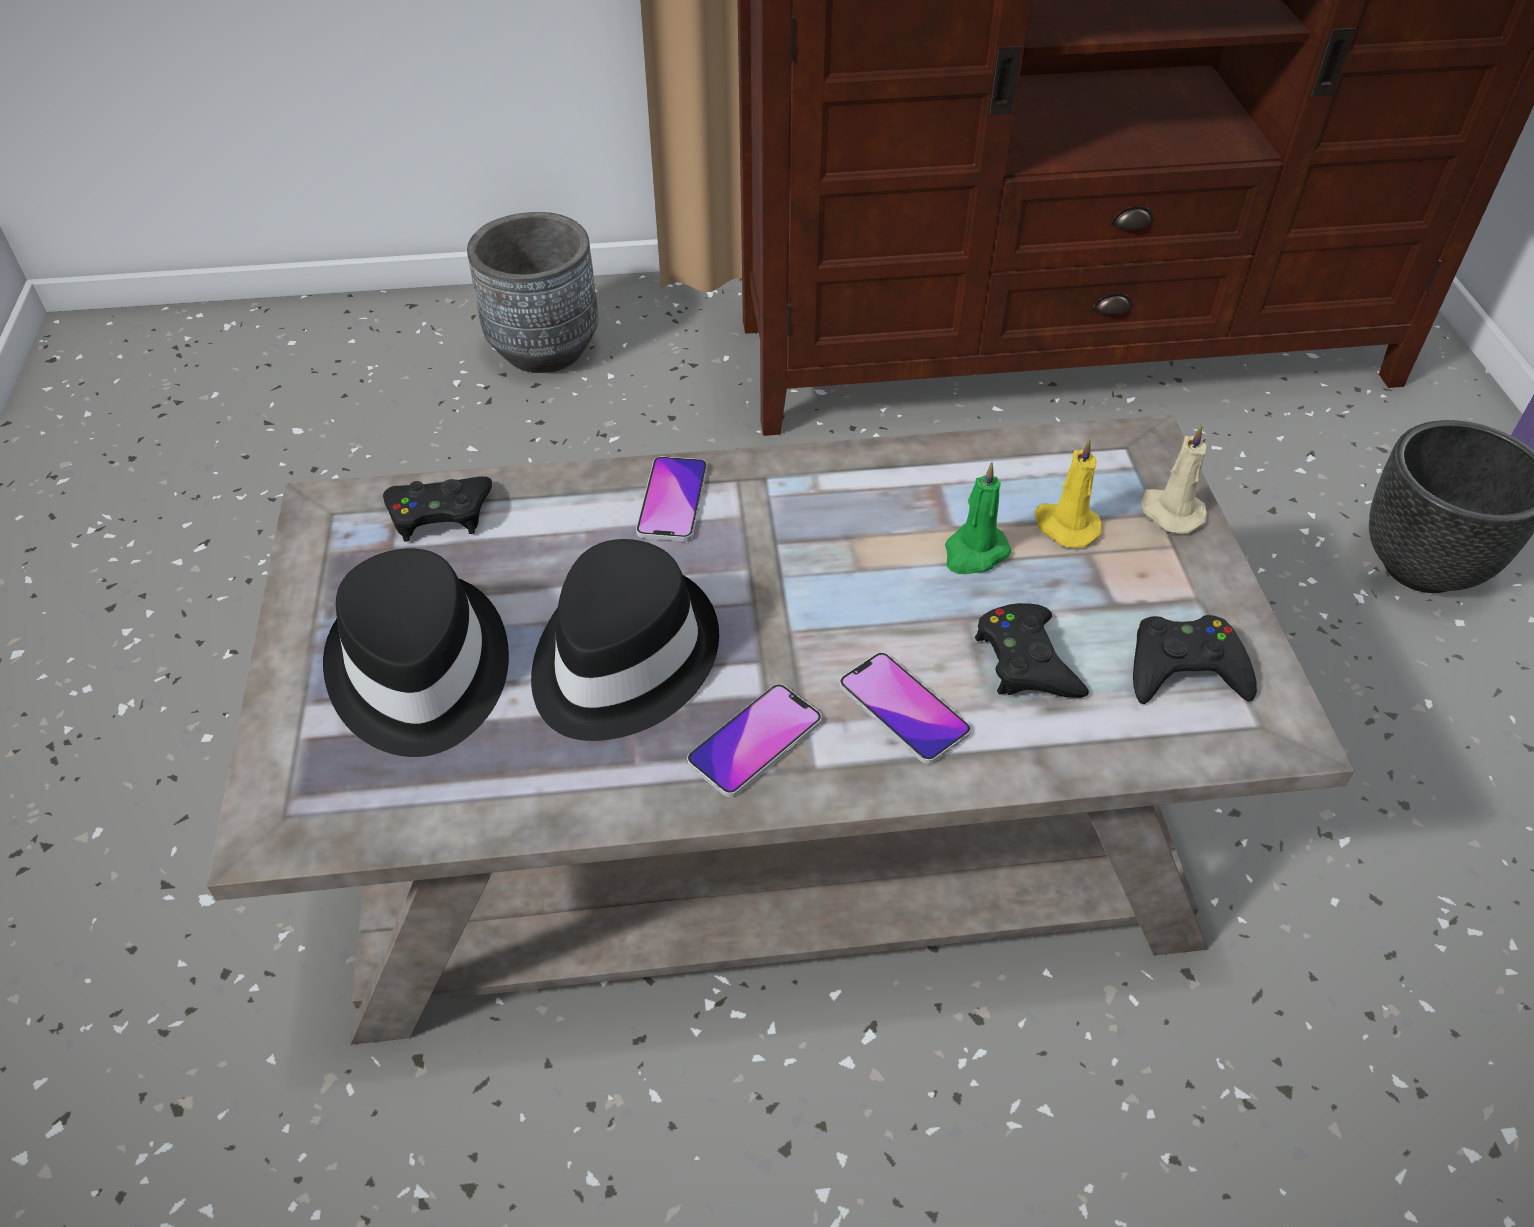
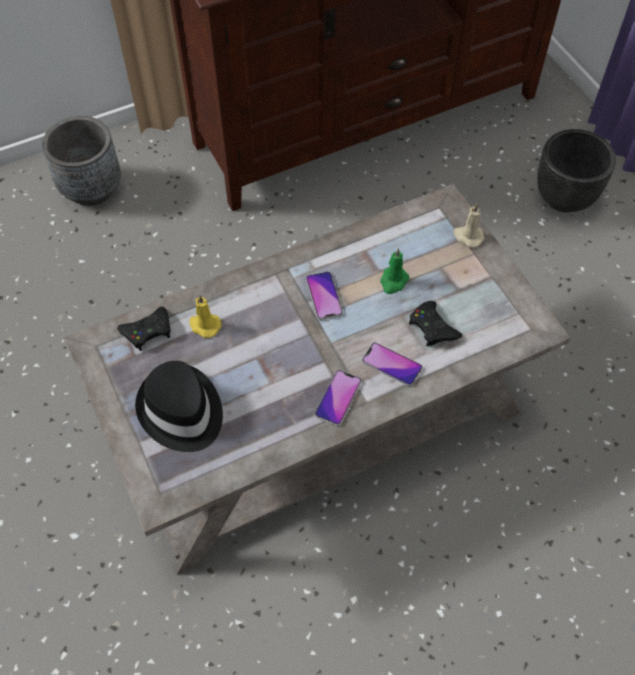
camera: 20 degrees left, 10 degrees up
(620, 659) = (265, 378): black hat -> none
(672, 500) = (251, 293): phone -> phone (324, 296)
(1065, 526) = (426, 256): yellow candle -> yellow candle (204, 325)
(1184, 669) = (495, 312): black game controller -> none

